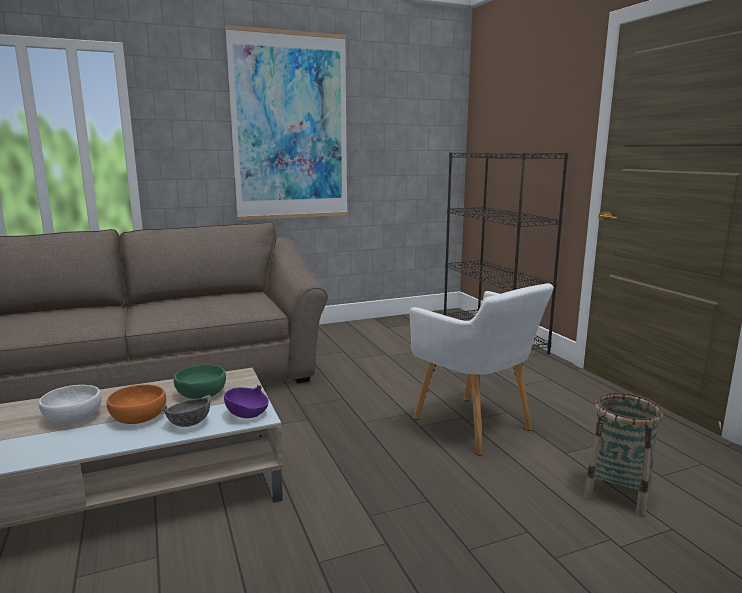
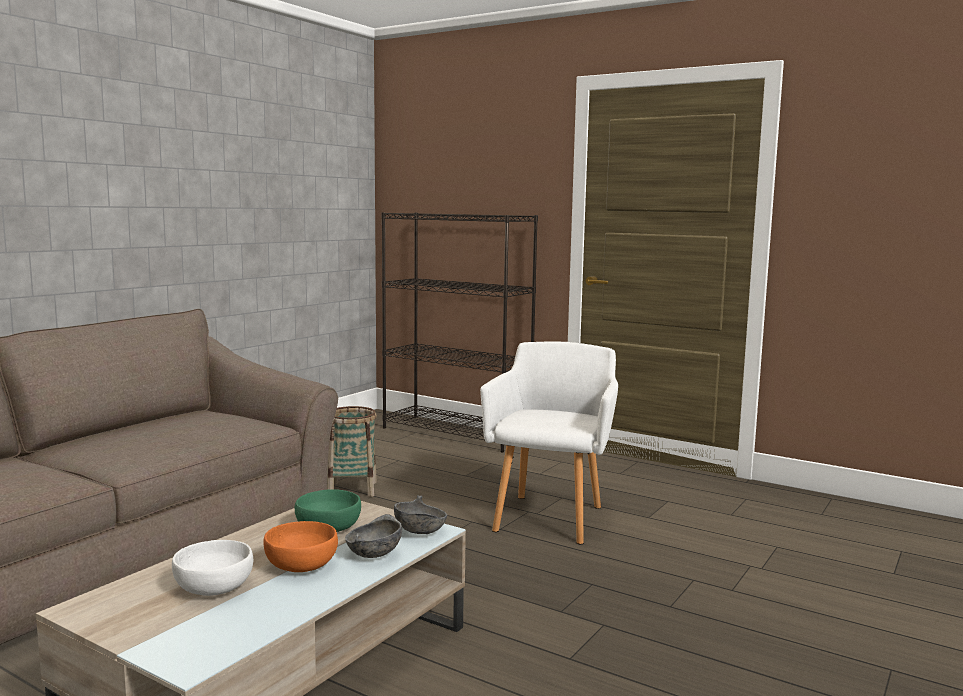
camera: 35 degrees left, 5 degrees down
(248, 415) = (421, 532): purple bowl -> grey bowl
(290, 127) = (186, 176): picture -> none
(476, 426) = (551, 516): white armchair -> white armchair turned 90 degrees counterclockwise
(617, 492) = (717, 534): basket -> basket (352, 489)

